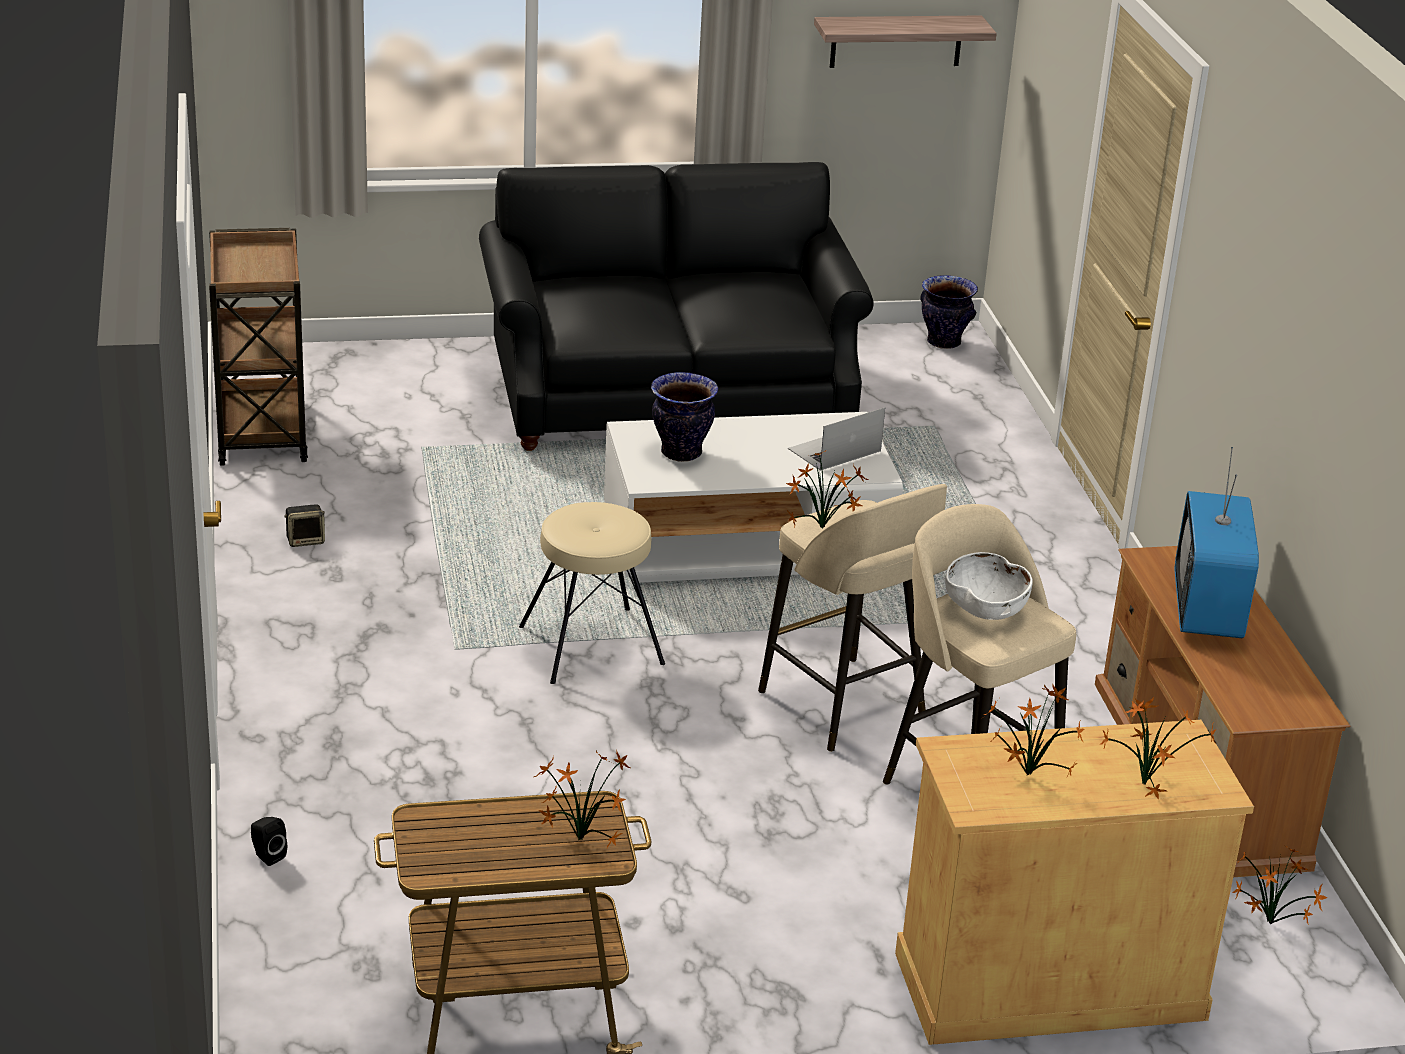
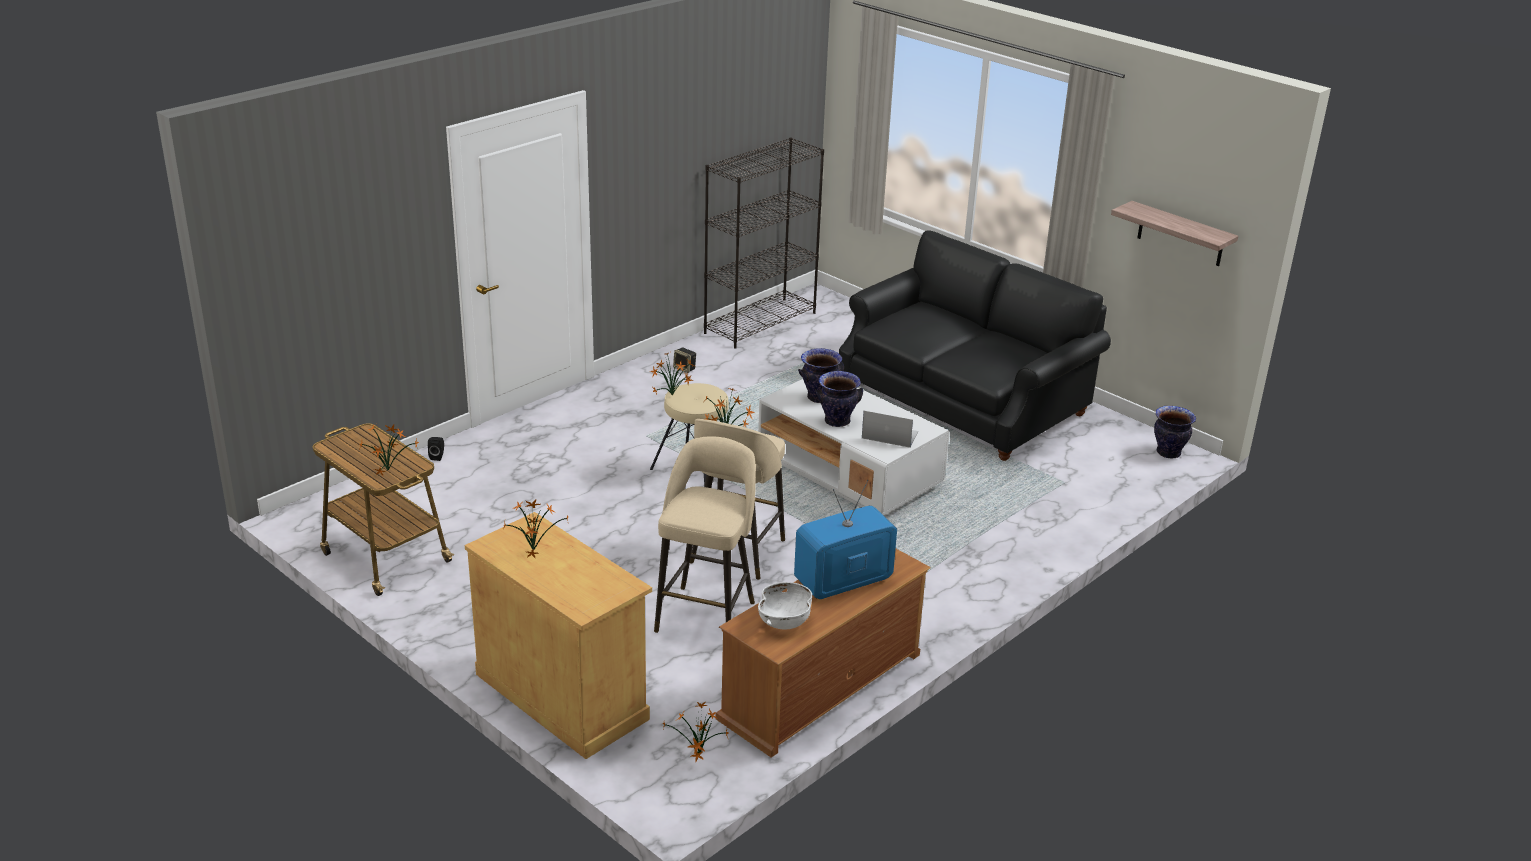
camera: 55 degrees right, 0 degrees up
(261, 430) = (760, 322): brown cart -> black bookcase
(757, 467) = (837, 421): none -> vase
(986, 609) = (707, 501): white bowl -> white bowl (785, 620)
(1144, 783) = (564, 586): potted plant -> potted plant (673, 395)

